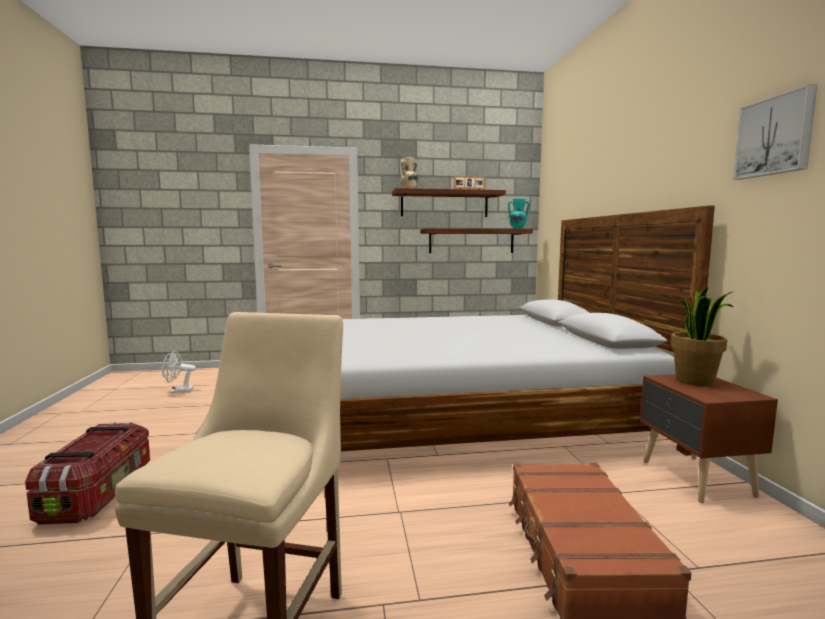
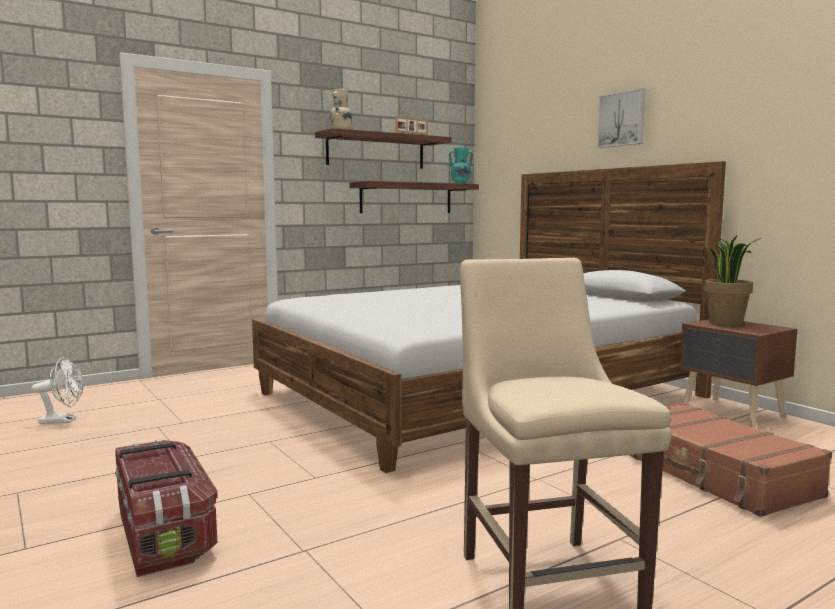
camera: 25 degrees left, 0 degrees up
(178, 391) = (63, 420): white fan -> white fan turned 150 degrees counterclockwise
(775, 136) = (781, 102): picture -> picture (622, 119)

